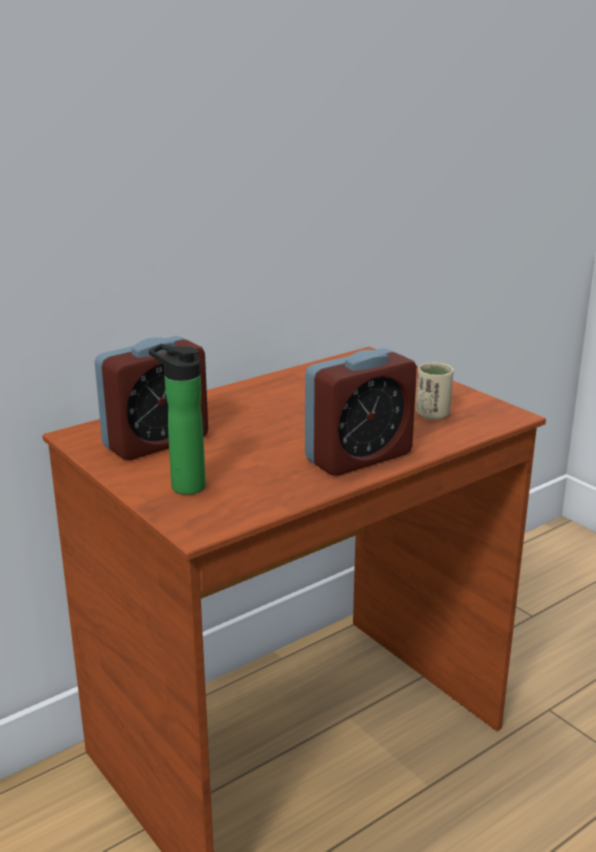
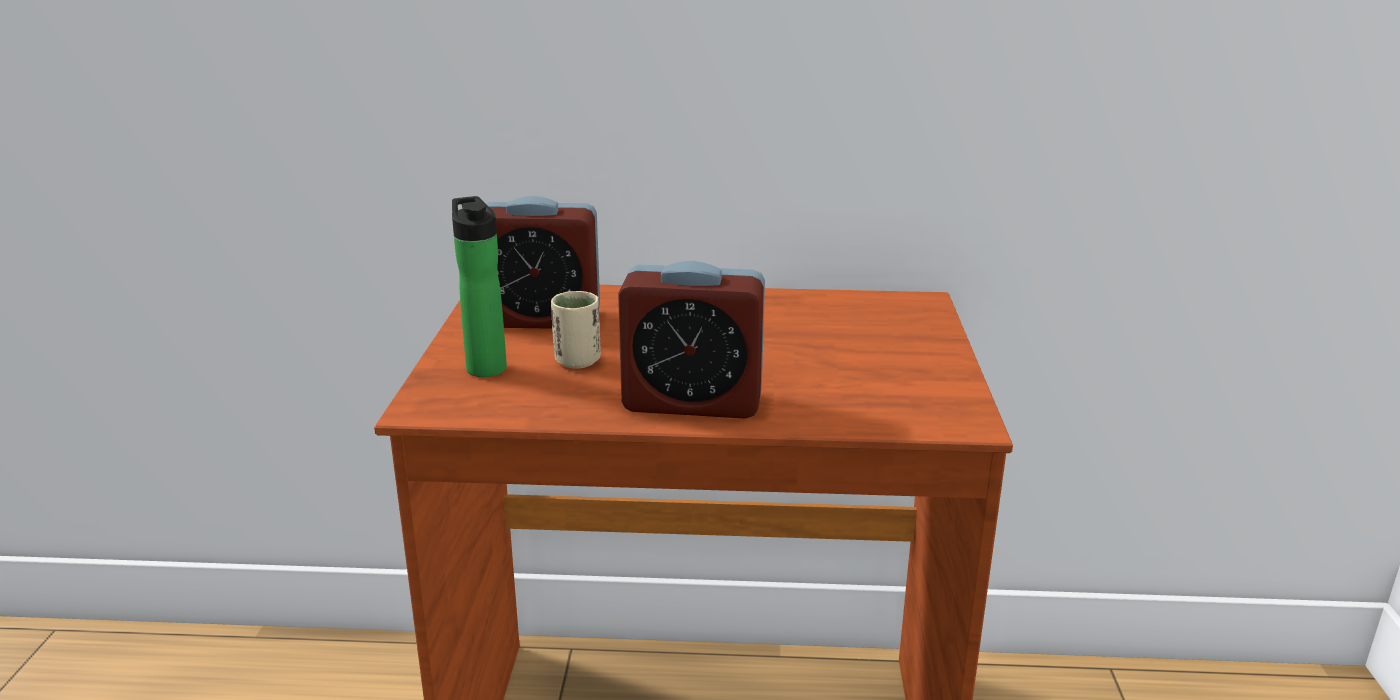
camera: 40 degrees right, 0 degrees up
(432, 414) = (867, 388): beige cup -> beige cup (577, 361)

